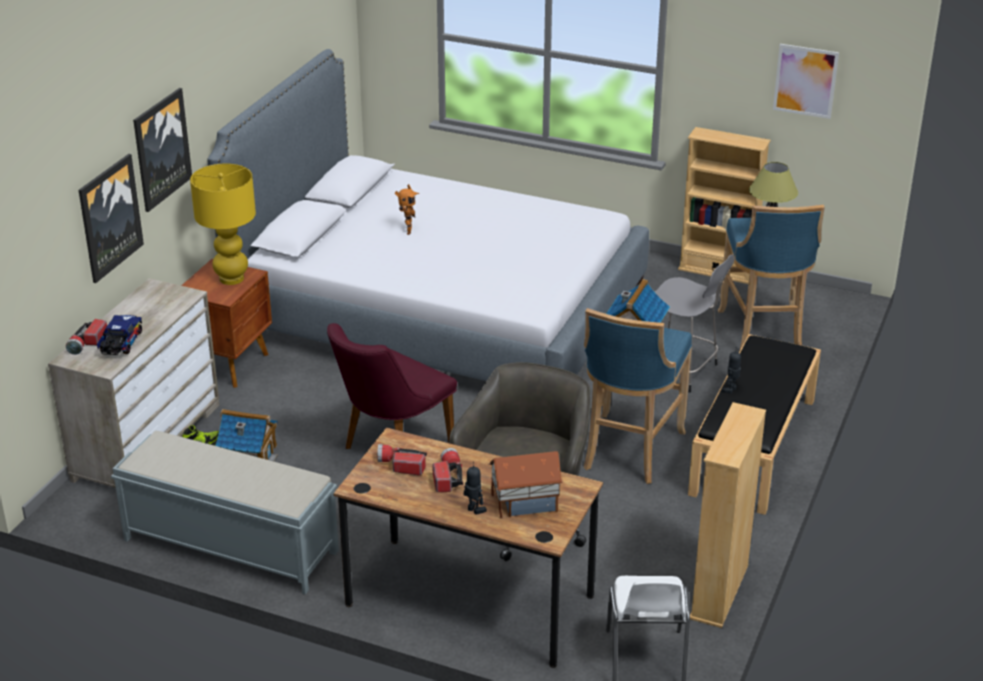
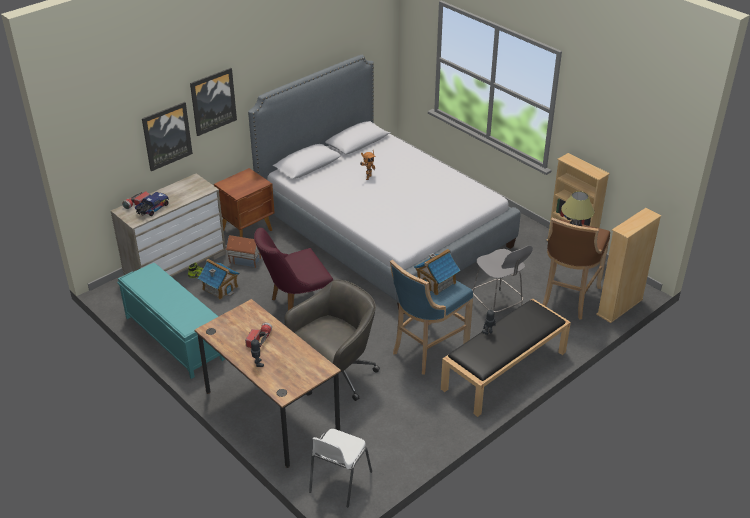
camera: 25 degrees right, 5 degrees up
(229, 545) = (174, 337): grey bench -> turquoise bench
(231, 279) = (249, 183): yellow table lamp -> none
(401, 465) = (241, 324): flashlight -> none
(524, 502) = (287, 368): toy house -> toy house (245, 260)
(719, 592) = (413, 456): beige bookcase -> beige bookcase (619, 307)
(763, 334) = (567, 298): blue stool -> brown stool
(805, 81) = (633, 141): picture -> none

